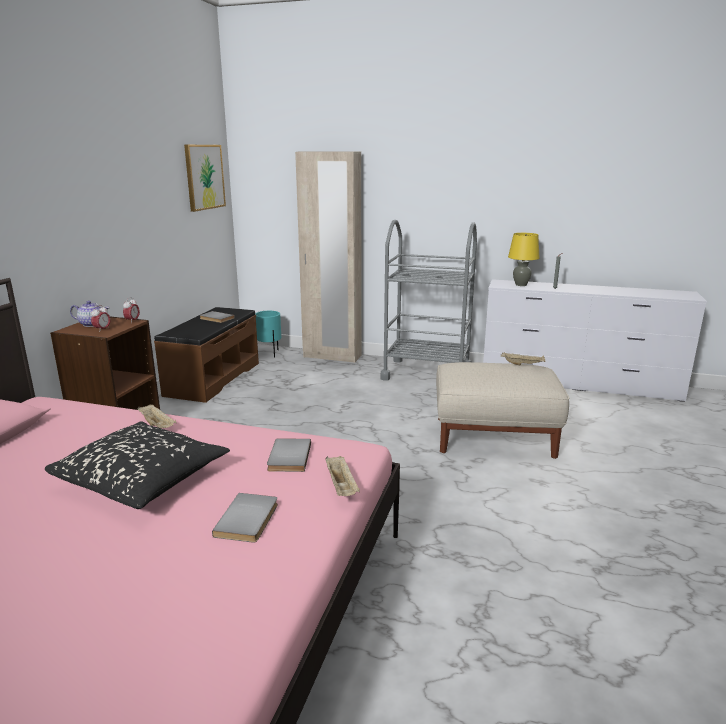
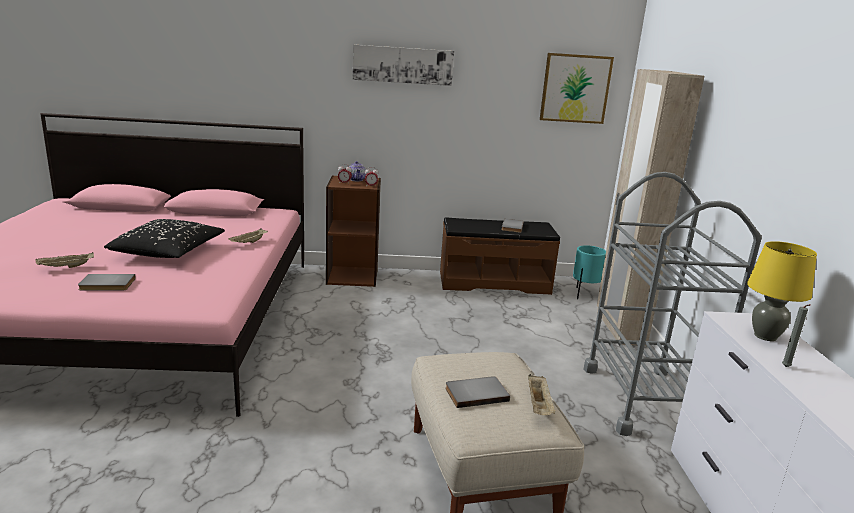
camera: 70 degrees right, 0 degrees up
(86, 170) = (403, 65): none -> picture
(287, 457) = (198, 285): grey book -> grey book (475, 393)
(341, 487) = (146, 307): beige tray -> beige tray (65, 267)

